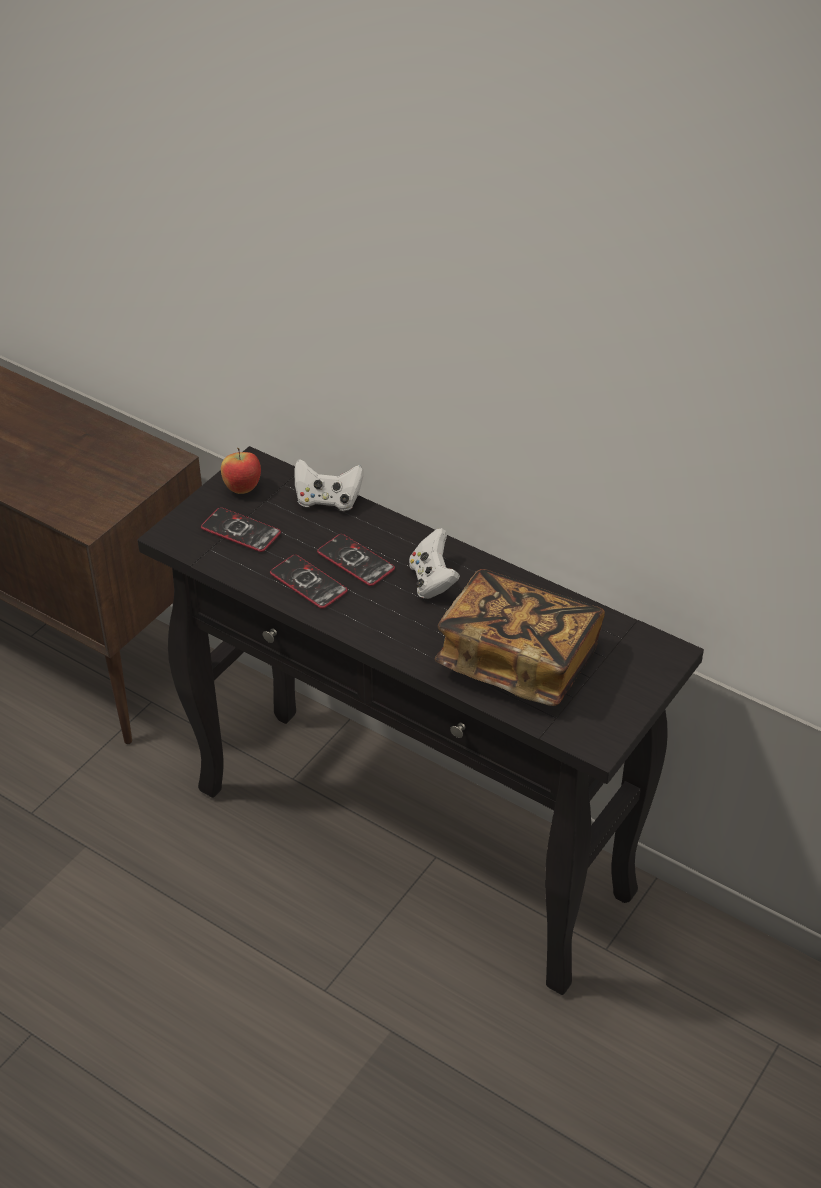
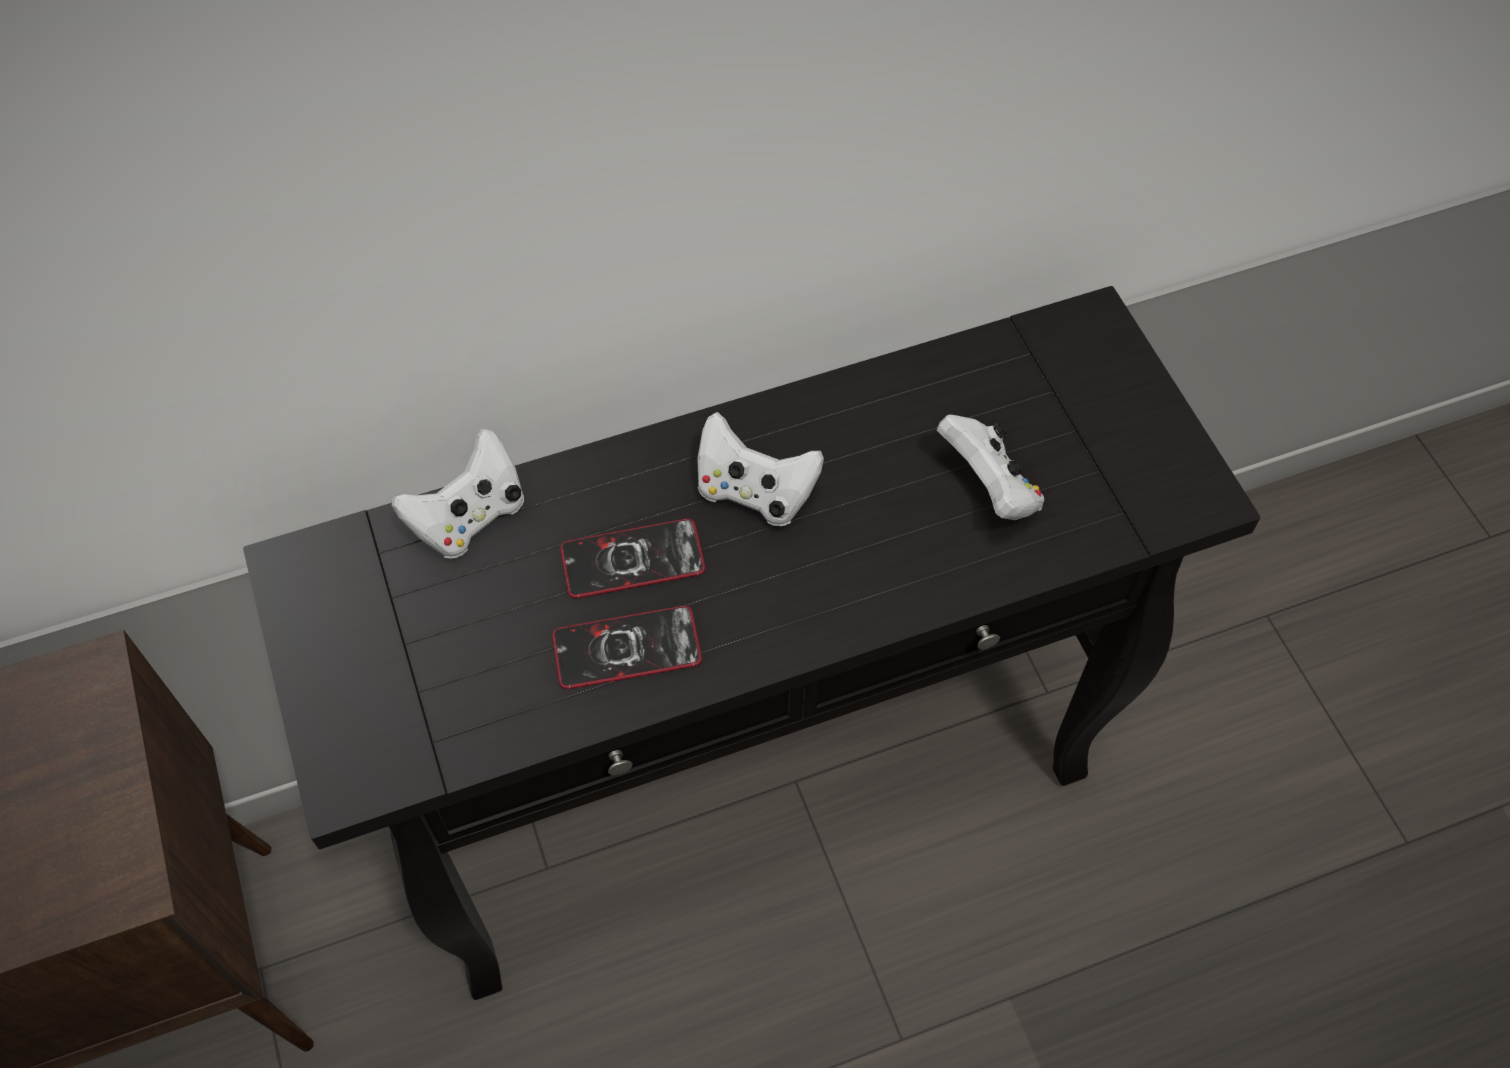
camera: 55 degrees left, 15 degrees up
(241, 531) = (431, 673): phone -> none
(242, 489) = (335, 614): apple -> none
(518, 660) = (989, 488): book -> white game controller

